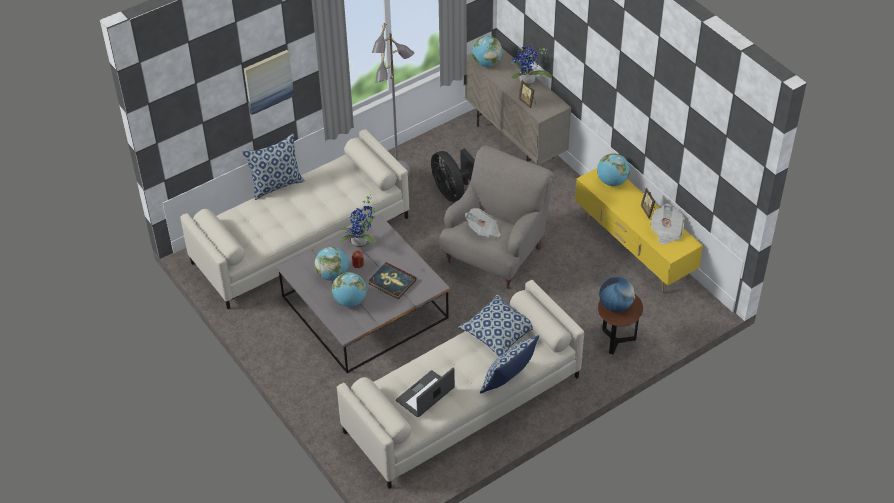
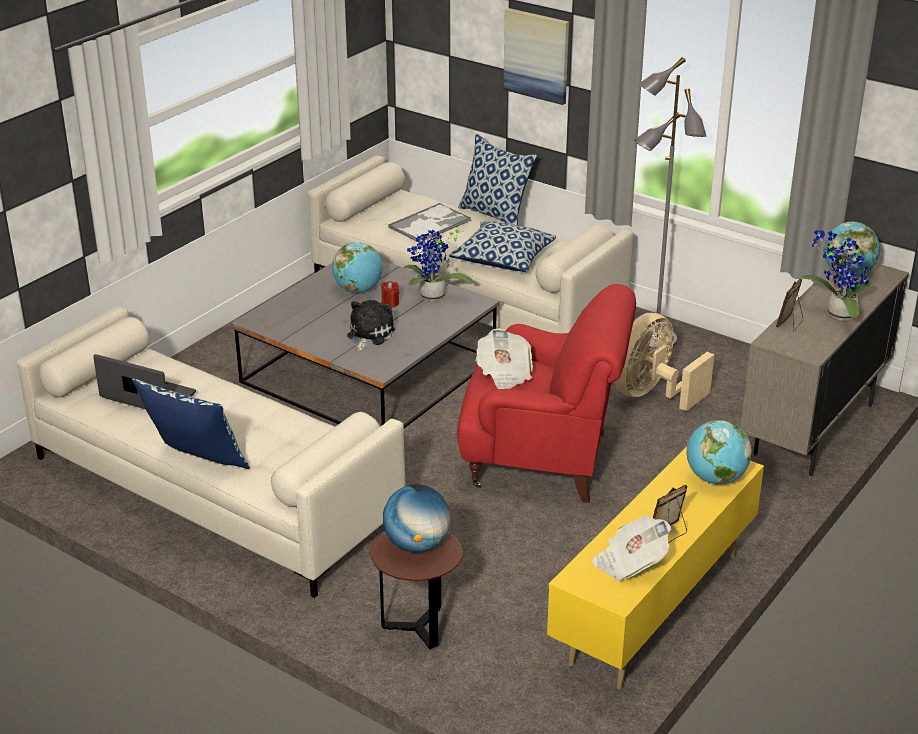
camera: 70 degrees right, 15 degrees down
(272, 218) = (430, 224): none -> tray
(350, 301) = (315, 312): globe -> none
(392, 282) = (368, 335): book -> plush toy
(452, 191) = (652, 394): black fan -> beige fan
(496, 254) = (543, 460): grey armchair -> red armchair
(499, 333) = (299, 437): pillow -> pillow (502, 259)

